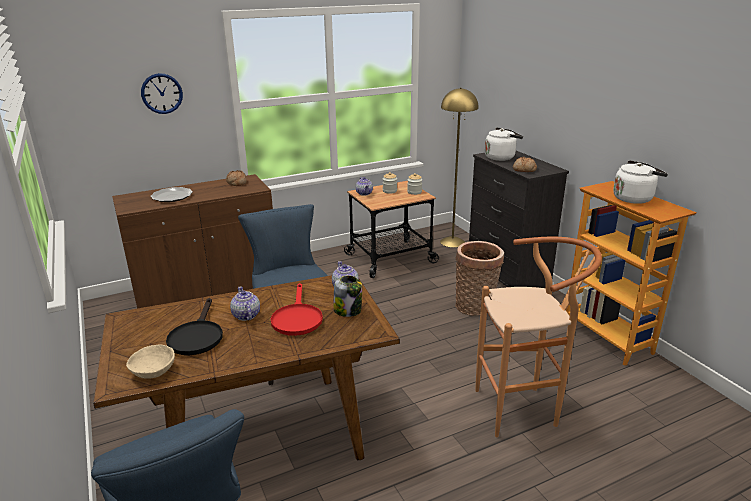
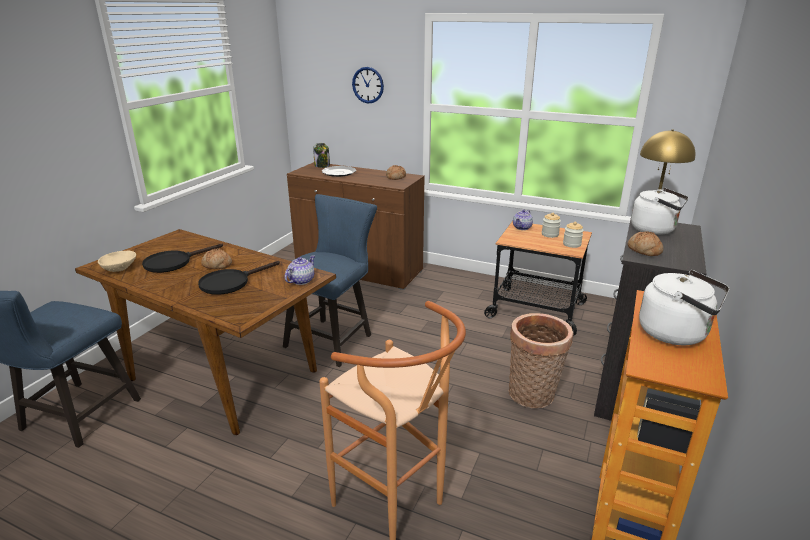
camera: 50 degrees right, 0 degrees up
(246, 315) = (217, 265): teapot -> bread
(297, 318) = (231, 282): red frying pan -> black frying pan
(348, 310) = (264, 295): jar -> jar (322, 165)

